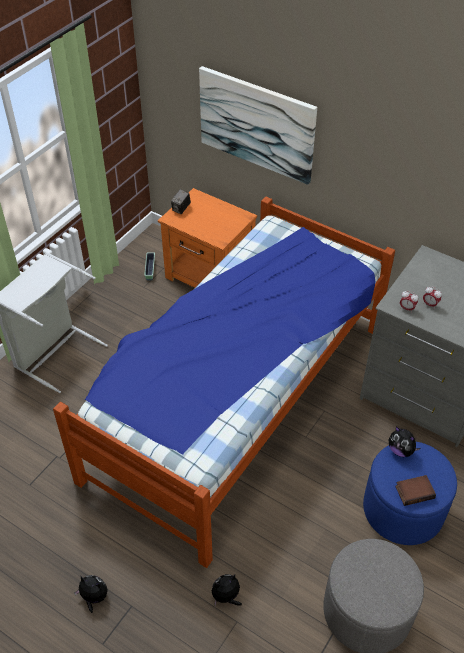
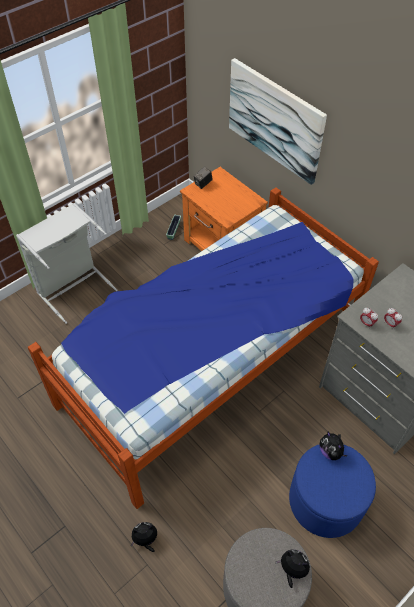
camera: 15 degrees right, 5 degrees up
(94, 597) = (37, 510): plush toy -> plush toy (292, 569)
(414, 491) = (330, 494): book -> none

